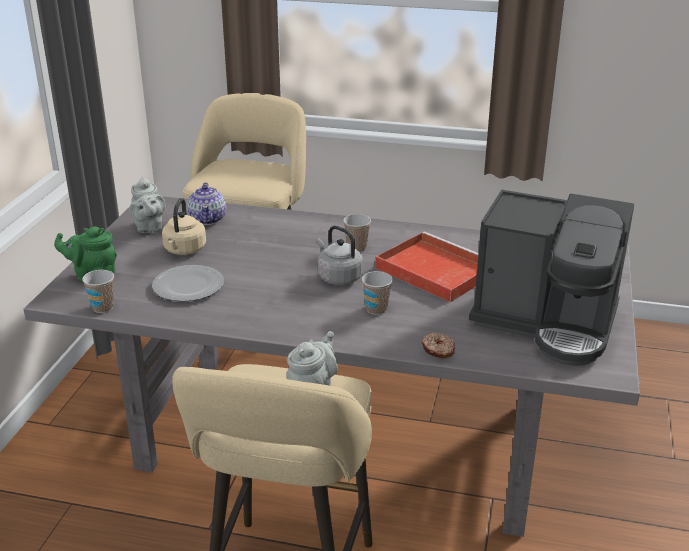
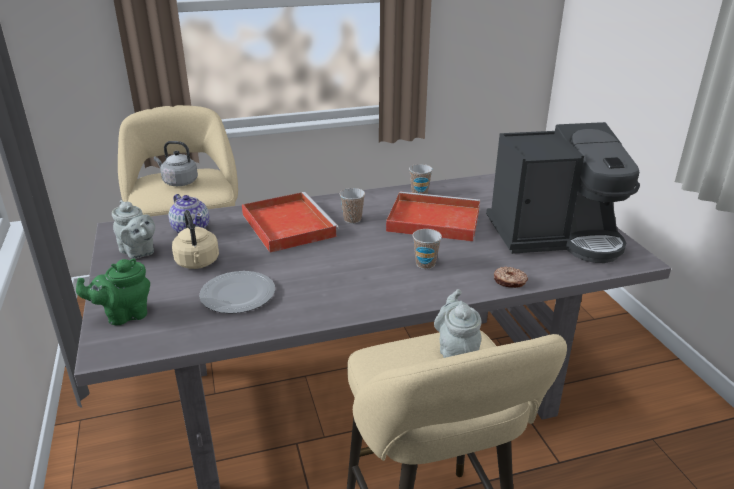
camera: 30 degrees left, 0 degrees up
(103, 307) = (169, 343): cup -> cup (419, 193)
(292, 236) = (287, 224): none -> red tray
(338, 277) = (364, 247): grey kettle -> grey kettle (178, 182)

